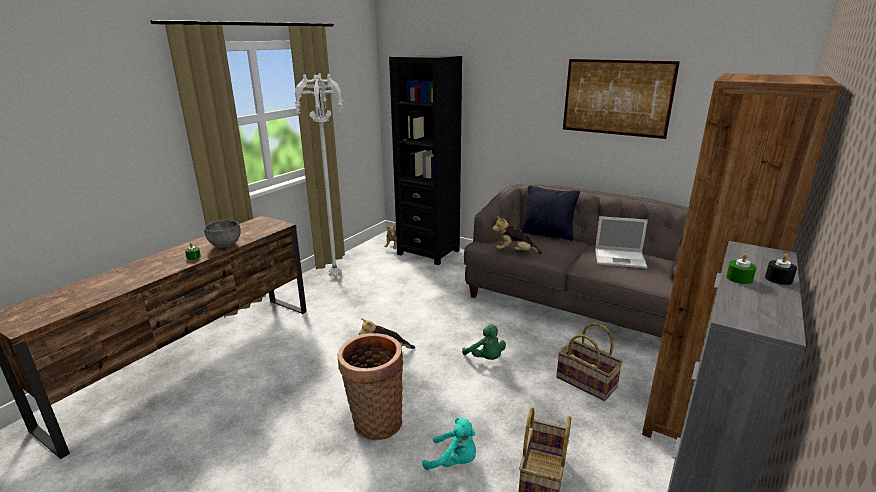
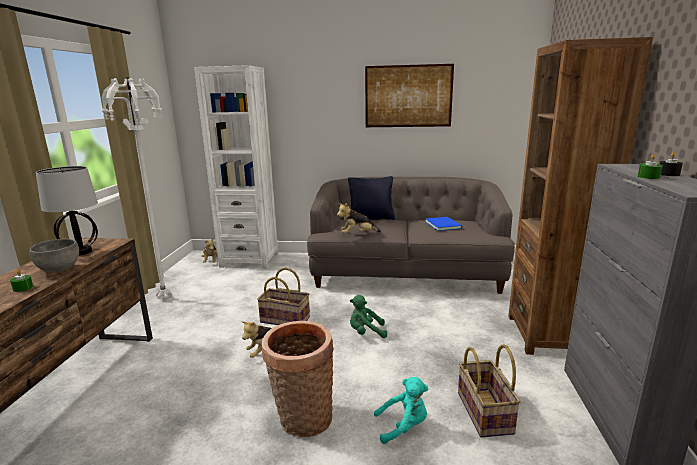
camera: 25 degrees left, 5 degrees down
(251, 230) = (81, 252): none -> table lamp
(428, 252) = (249, 260): black bookcase -> white bookcase
(486, 358) = (366, 332): green plush toy -> green plush toy turned 150 degrees clockwise
(587, 382) = (459, 328): basket -> basket (285, 319)
(621, 258) = (443, 224): laptop -> blue book

